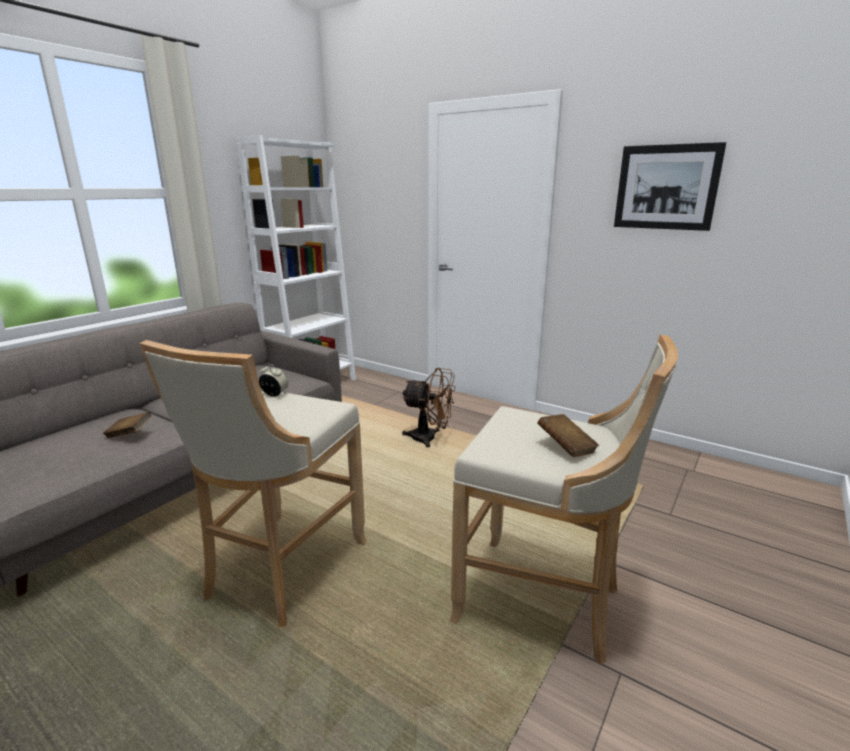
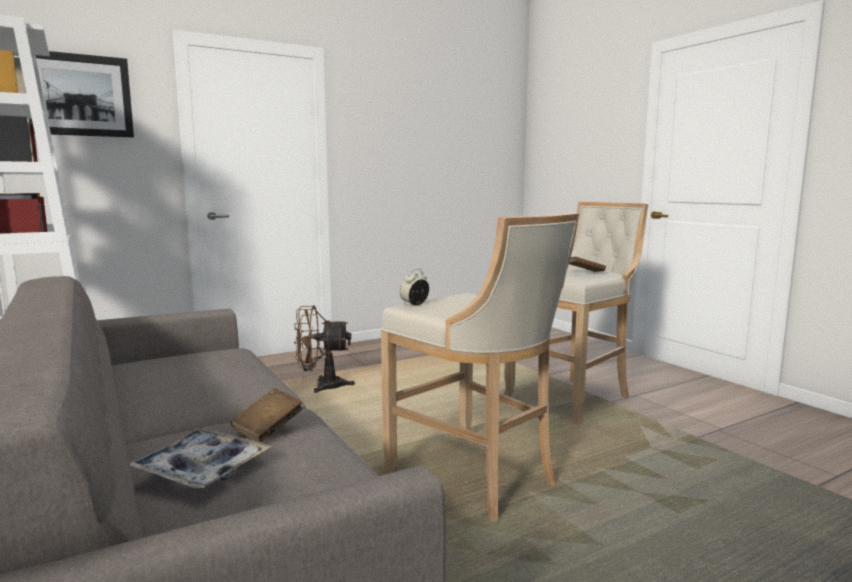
camera: 65 degrees left, 10 degrees down
(70, 435) = (202, 469): none -> tray
(430, 439) = (321, 386): brown fan -> brown fan turned 135 degrees counterclockwise
(666, 187) = (409, 135): picture -> picture (79, 95)

